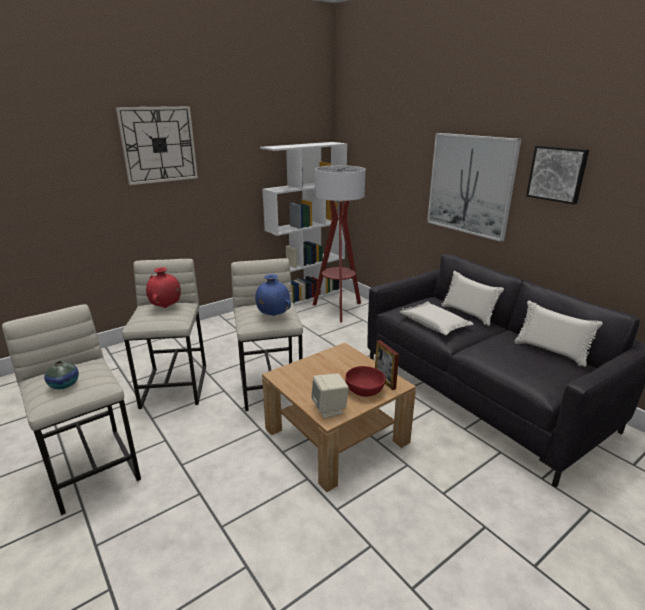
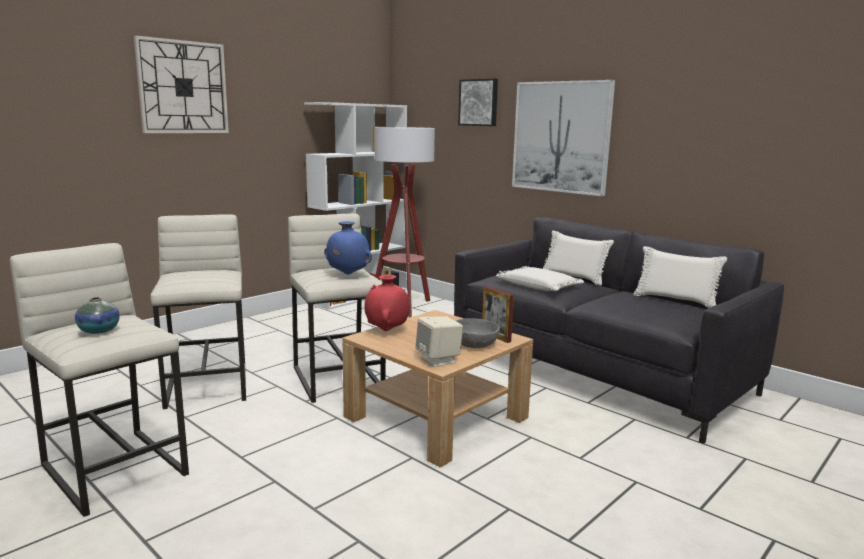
camera: 10 degrees left, 10 degrees down
(166, 307) = (203, 272): red vase -> red vase (387, 330)
(365, 389) = (474, 344): red bowl -> grey bowl
(557, 174) = (657, 113): picture -> picture (479, 102)

